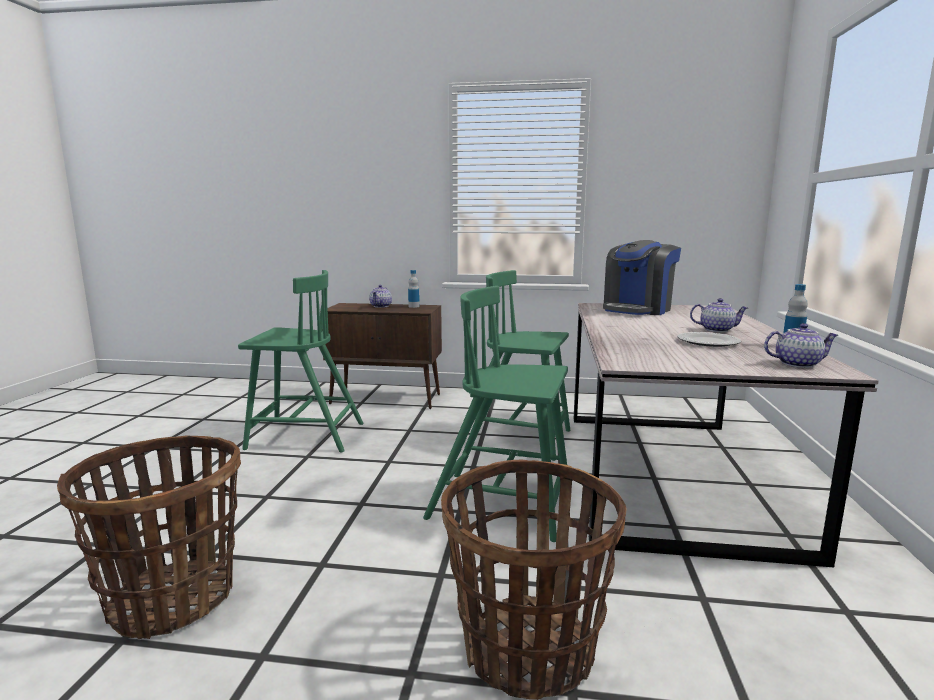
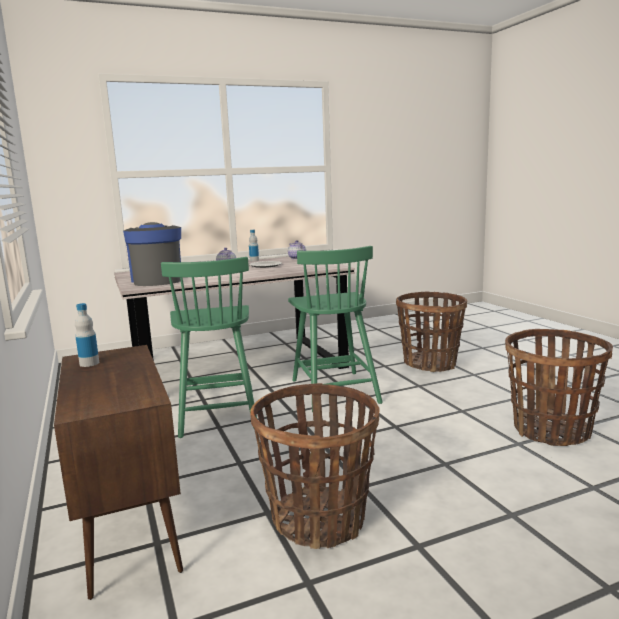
camera: 120 degrees left, 0 degrees up
(304, 436) = (319, 519): green chair -> basket
(381, 306) = (95, 380): teapot -> none
(637, 310) = (157, 280): coffee machine -> coffee machine turned 120 degrees counterclockwise

